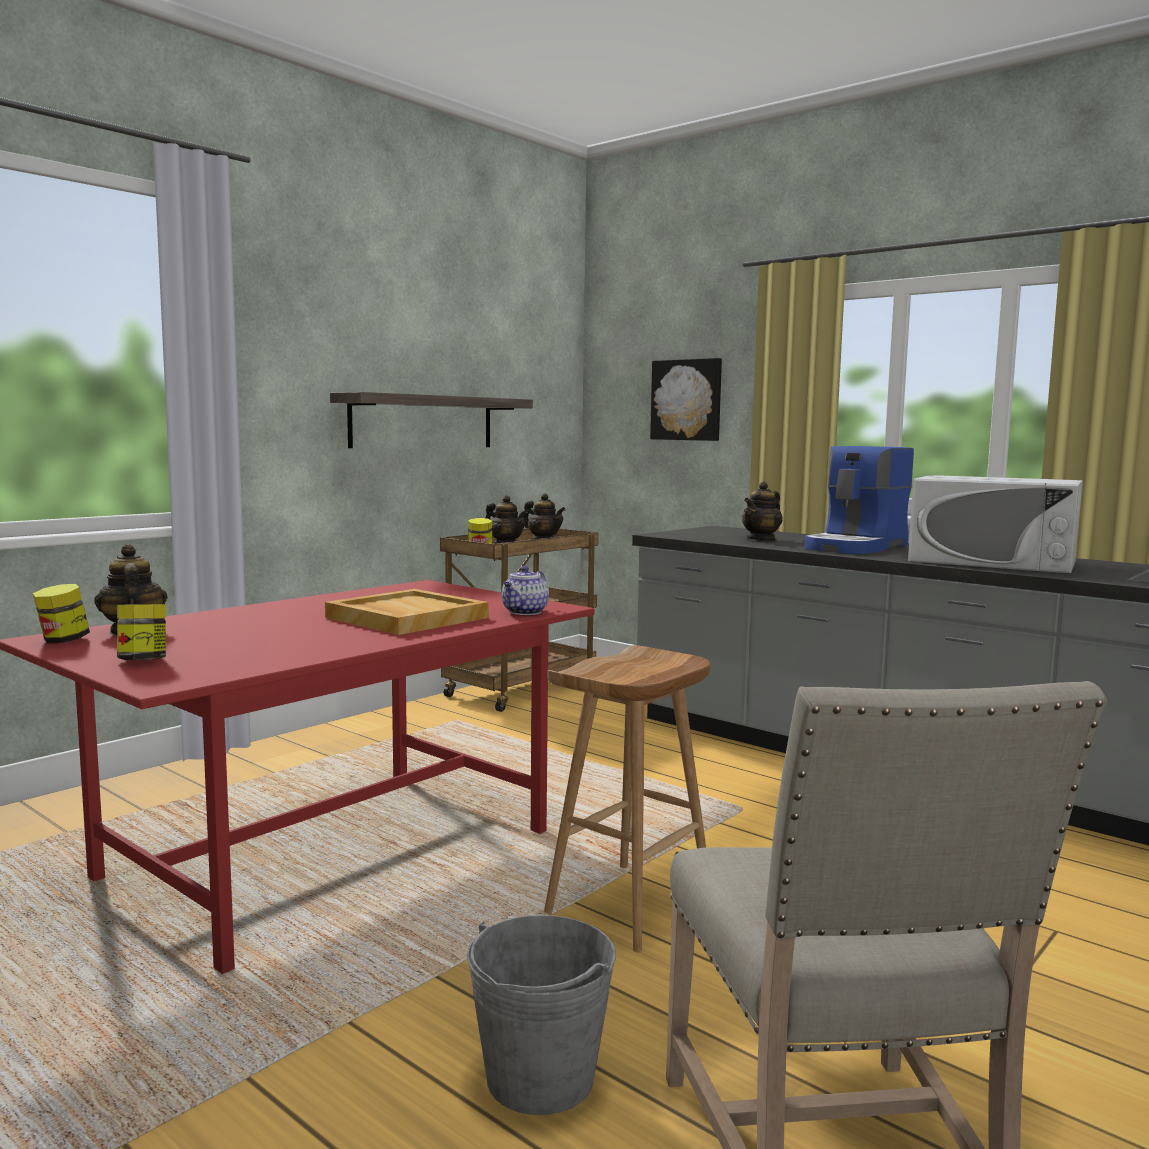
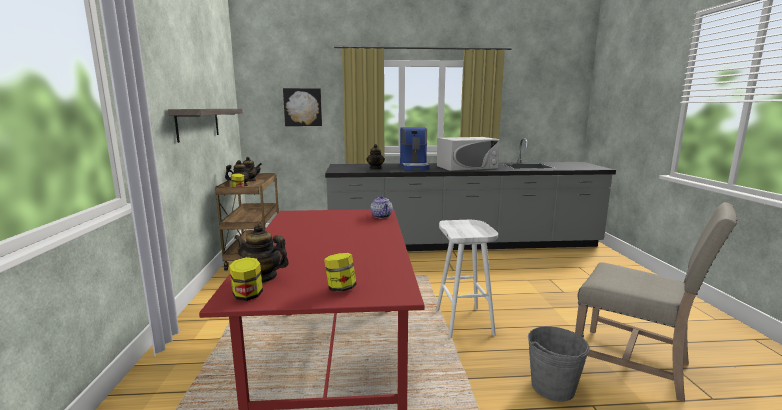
camera: 45 degrees left, 5 degrees up
(405, 618) = (352, 231): beige tray -> none
(630, 907) = (465, 322): brown stool -> white stool

